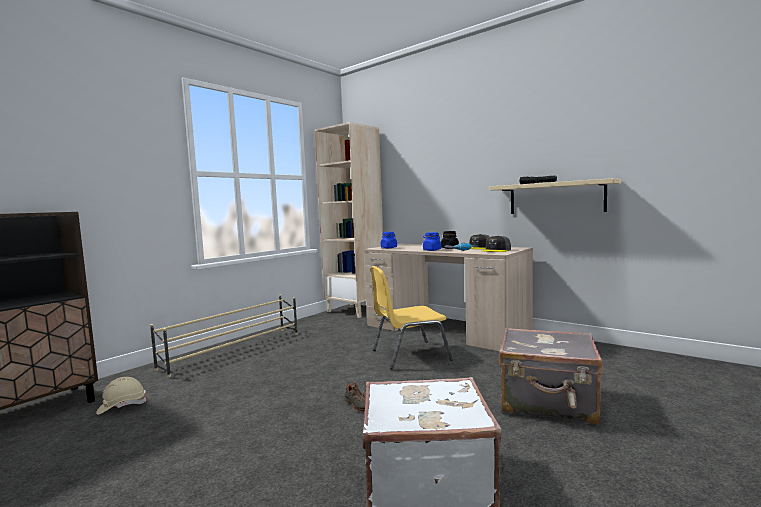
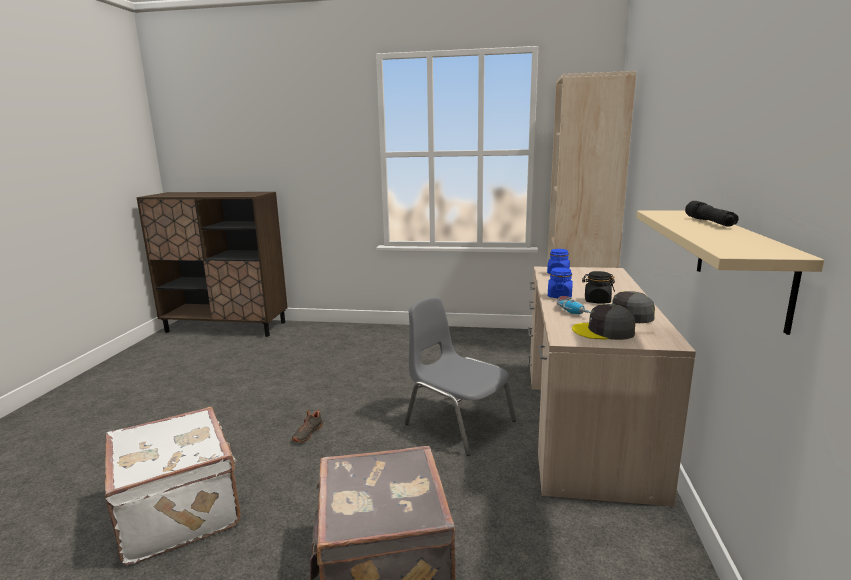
camera: 60 degrees right, 10 degrees up
(122, 406) = (264, 347): beige hard hat -> none
(235, 350) = (390, 337): beige shoe rack -> none
(409, 355) = (458, 422): yellow chair -> grey chair

